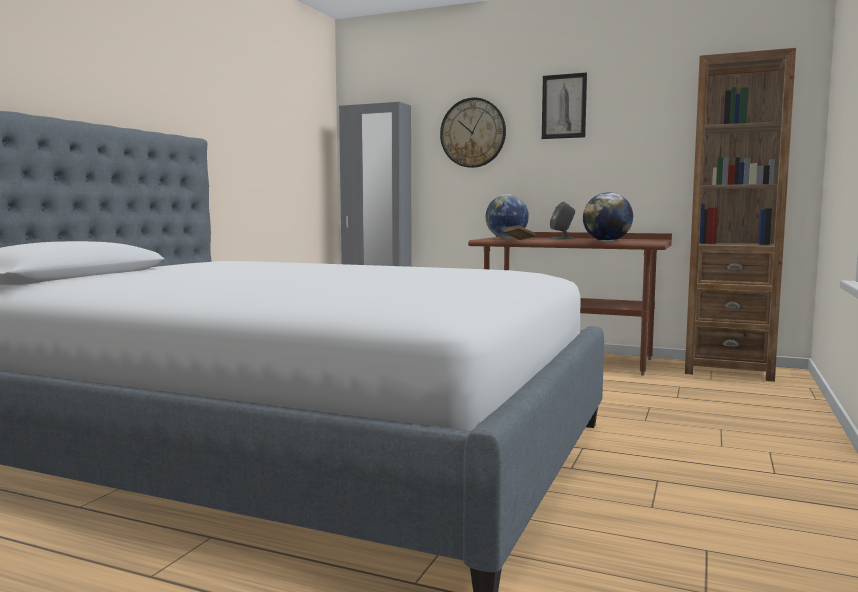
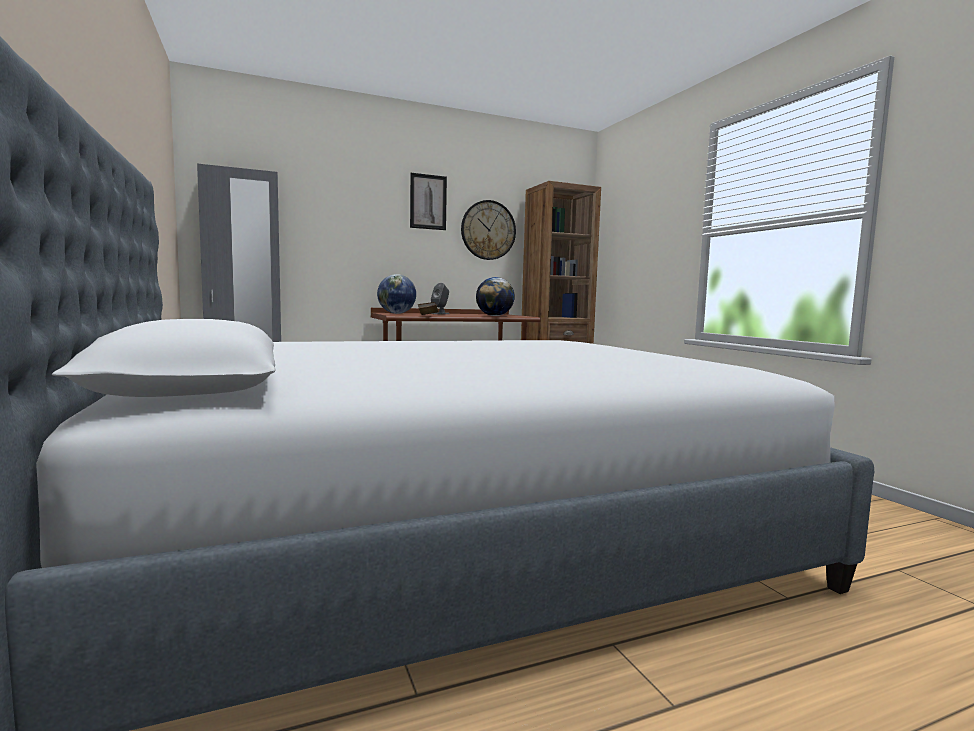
camera: 45 degrees left, 0 degrees up
(473, 133) = (345, 214): wall clock -> wall clock (488, 230)

